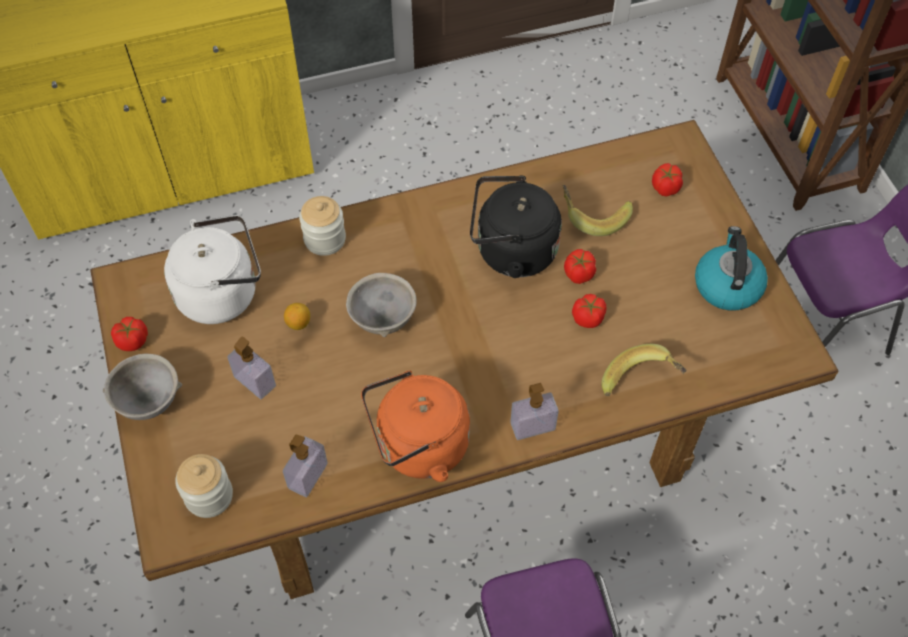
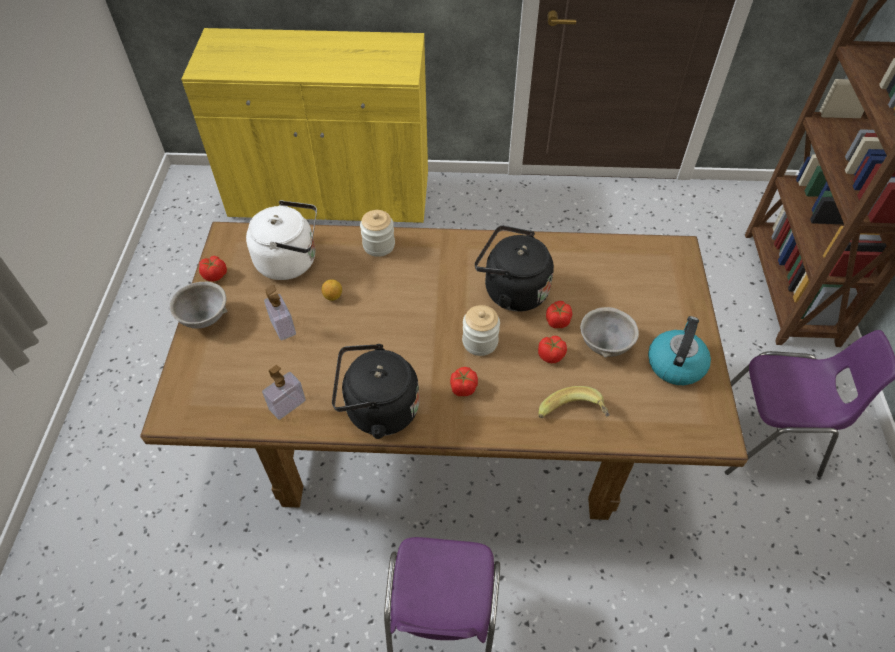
camera: 20 degrees right, 5 degrees down
(209, 496) = (211, 396): jar -> jar (480, 342)
(382, 319) = (394, 311): grey bowl -> grey bowl (604, 345)
(418, 447) = (377, 410): orange kettle -> black kettle
(532, 426) = (472, 422): soap dispenser -> none
(593, 216) = (586, 283): banana -> none
(665, 188) = (653, 278): tomato -> tomato (463, 388)

